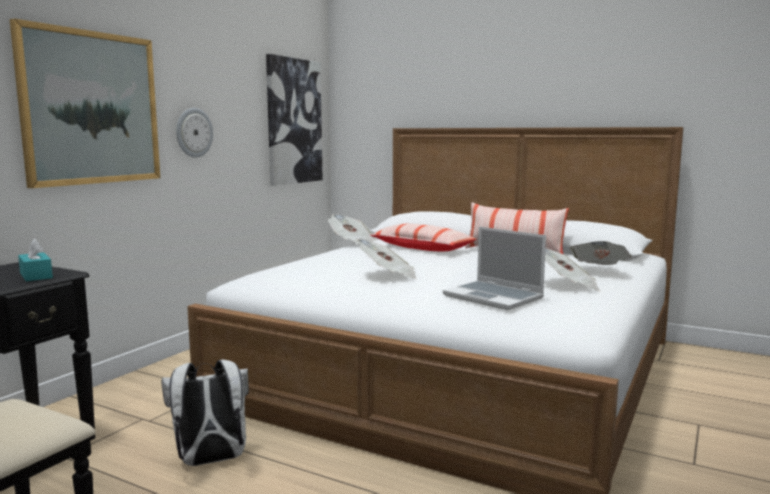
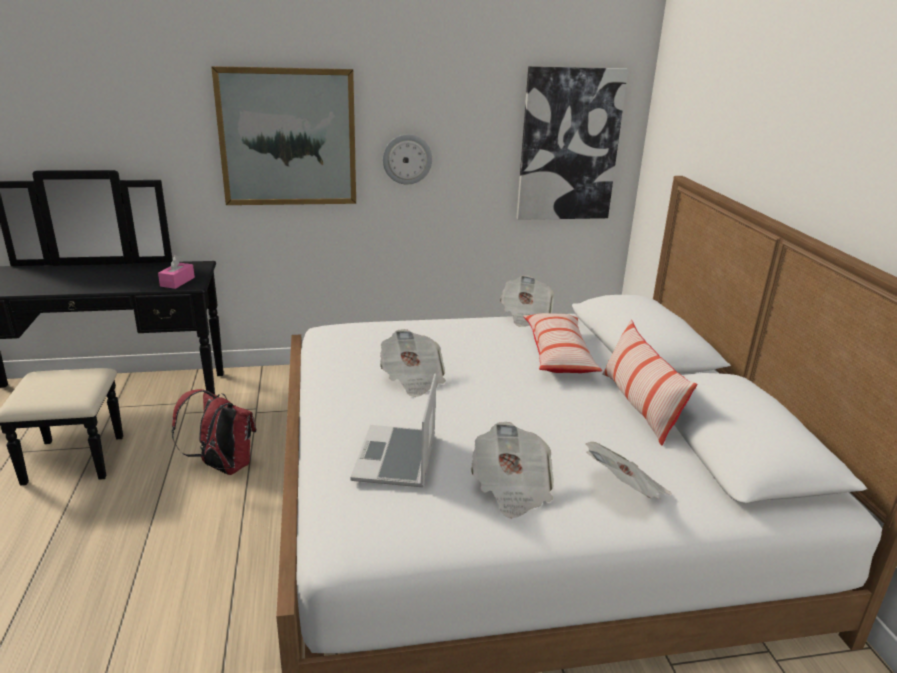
camera: 50 degrees right, 15 degrees up
(36, 275) = (177, 282): turquoise tissue box -> pink tissue box
(210, 461) = (222, 467): white backpack -> red backpack

